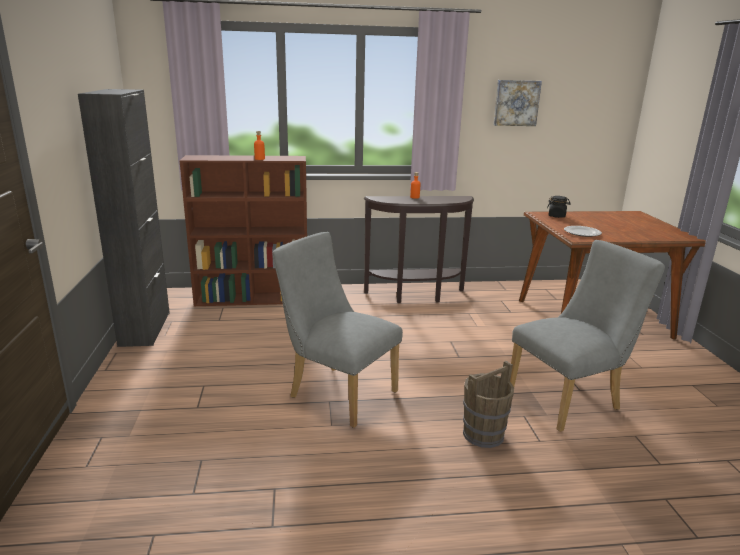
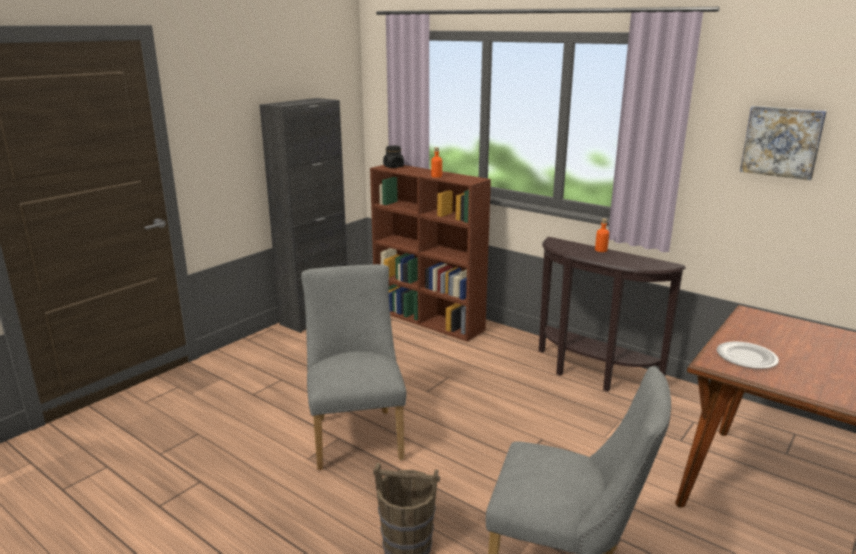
camera: 45 degrees right, 0 degrees up
(557, 216) = (772, 324): black jar -> black jar (393, 167)

